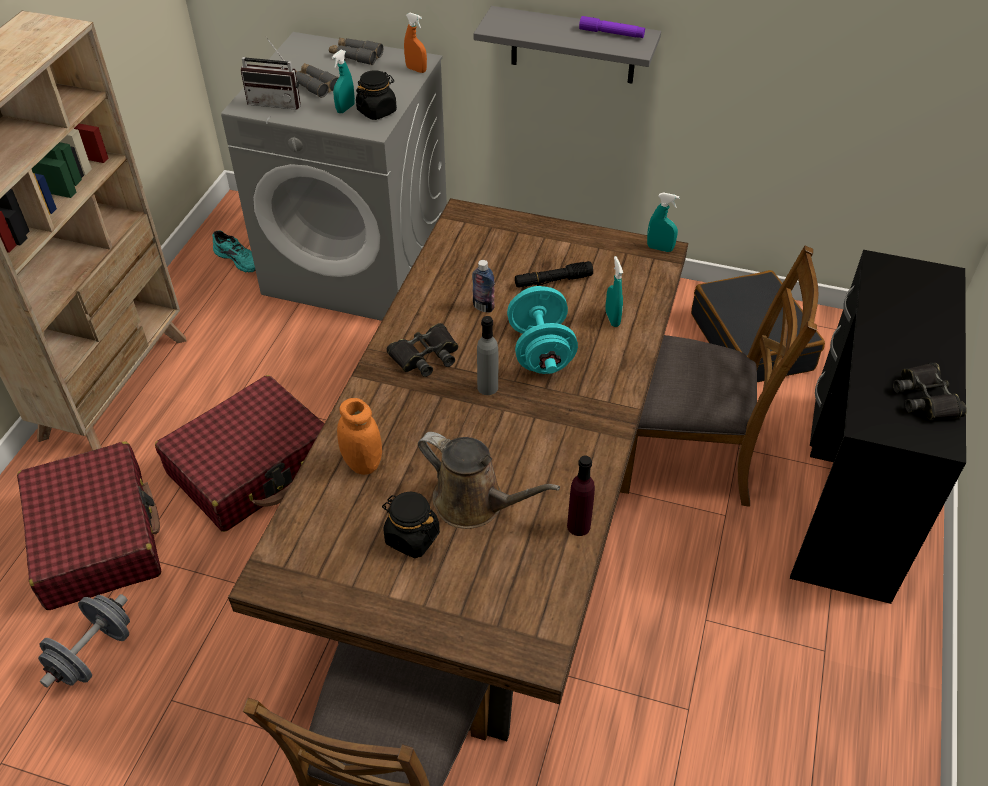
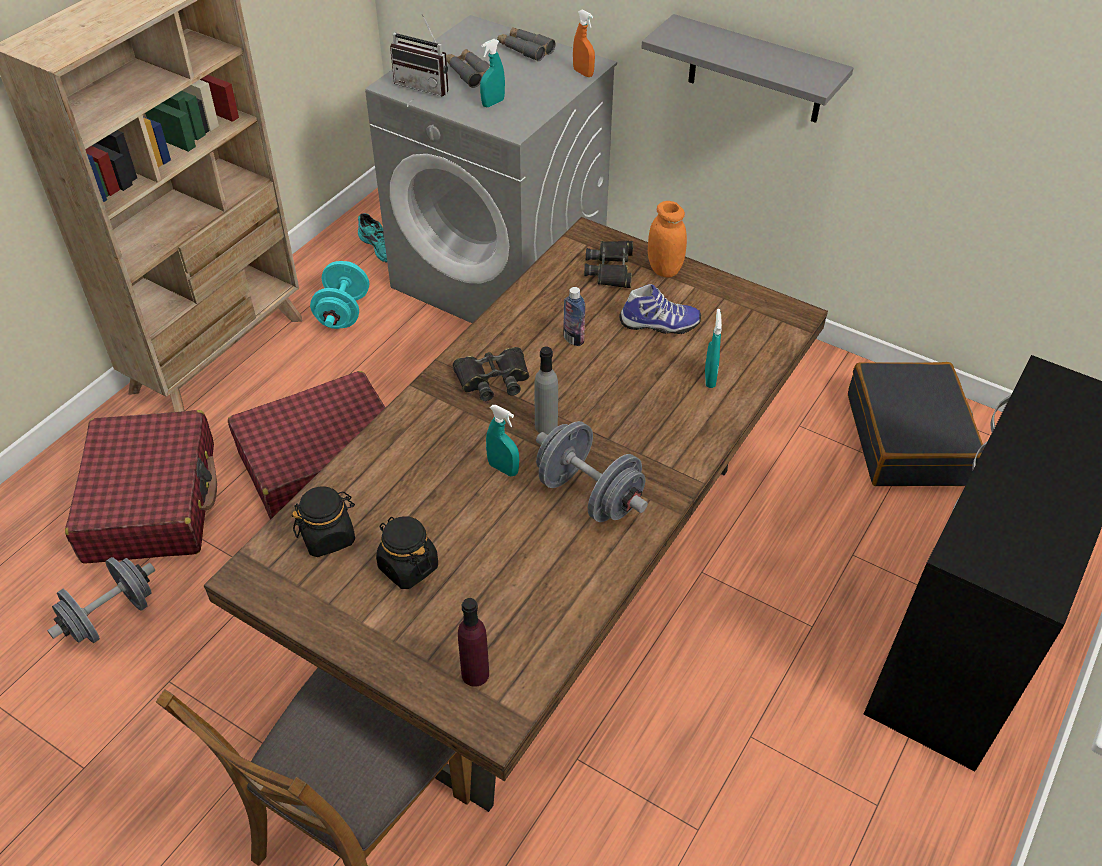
camera: 15 degrees right, 0 degrees up
(362, 463) = (386, 478): orange jar -> orange jar (664, 269)
(377, 111) = (524, 111): black jar -> black jar (328, 536)
(475, 503) = (487, 545): brown watering can -> none
(540, 351) = (617, 398): turquoise dumbbell -> turquoise dumbbell (343, 312)
(547, 440) = (589, 495): none -> grey dumbbell
(553, 281) = (659, 325): black flashlight -> shoe
(578, 526) = (588, 595): purple bottle -> purple bottle (475, 674)
(611, 33) = (795, 62): purple flashlight -> none
(660, 248) = (792, 311): turquoise spray bottle -> turquoise spray bottle (503, 468)
(687, 457) = (789, 553): brown chair -> none
(926, 397) = (1043, 539): black binoculars -> black binoculars (611, 269)

